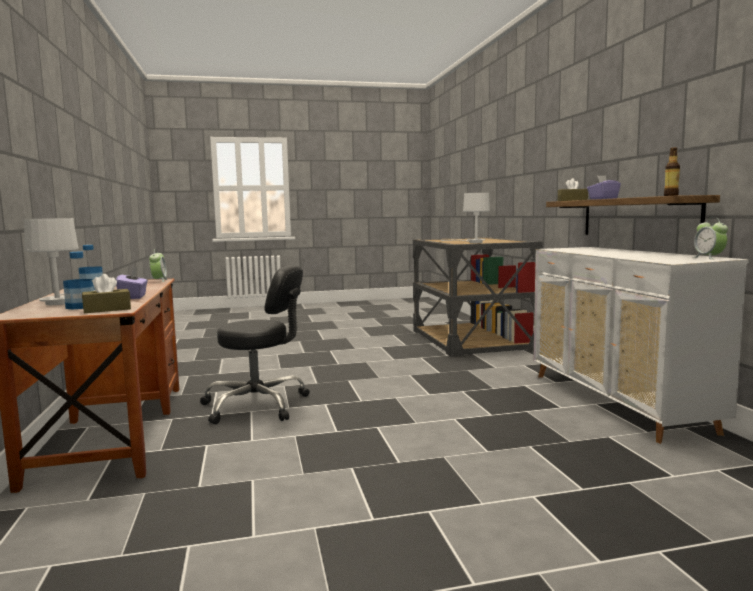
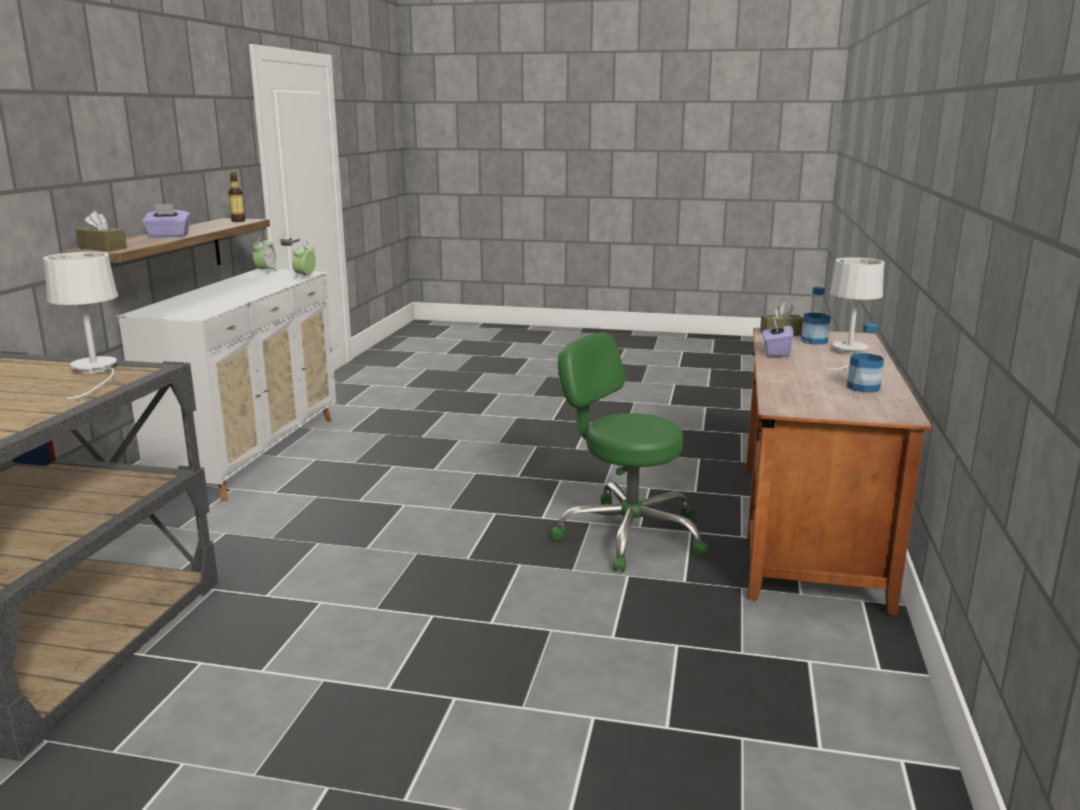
camera: 155 degrees left, 10 degrees up
(159, 281) = (778, 403): alarm clock -> alarm clock (305, 277)
(261, 406) = (624, 533): black office chair -> green office chair

